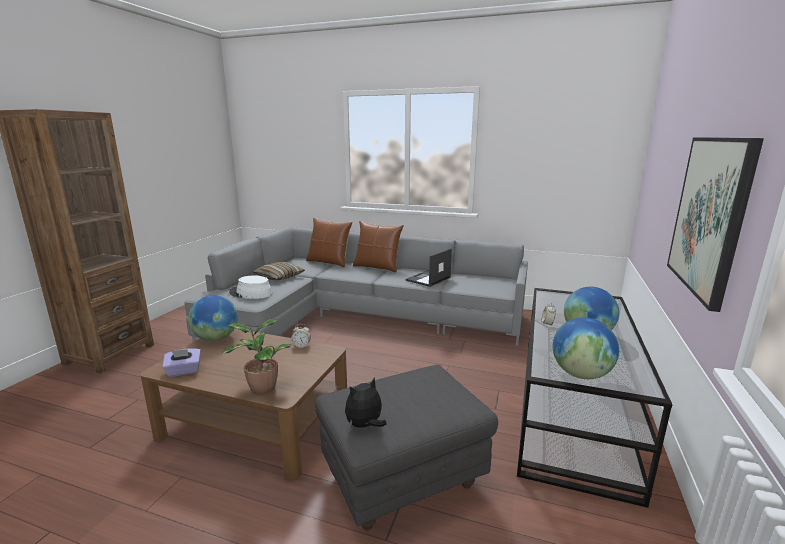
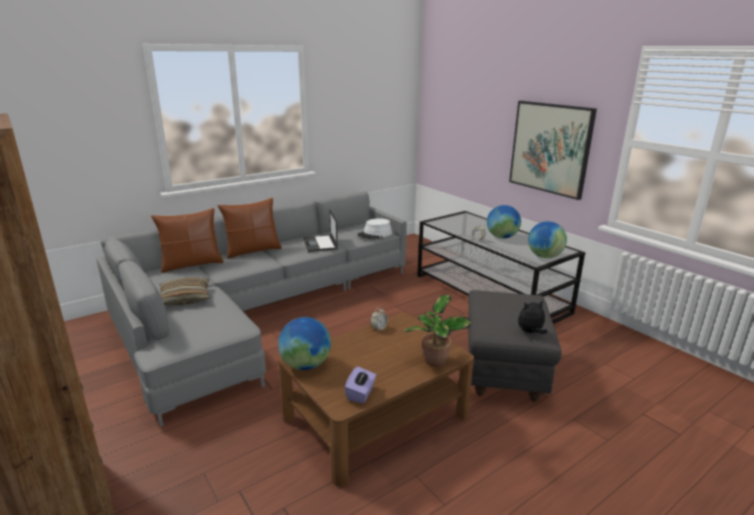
camera: 55 degrees left, 5 degrees up
(250, 293) = (211, 323): white hat -> white hat (375, 234)
(365, 426) = (530, 332): plush toy -> plush toy turned 75 degrees clockwise

